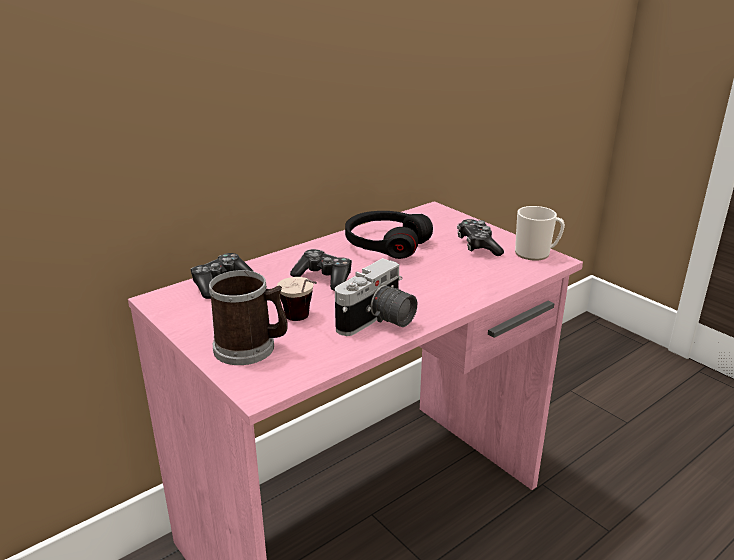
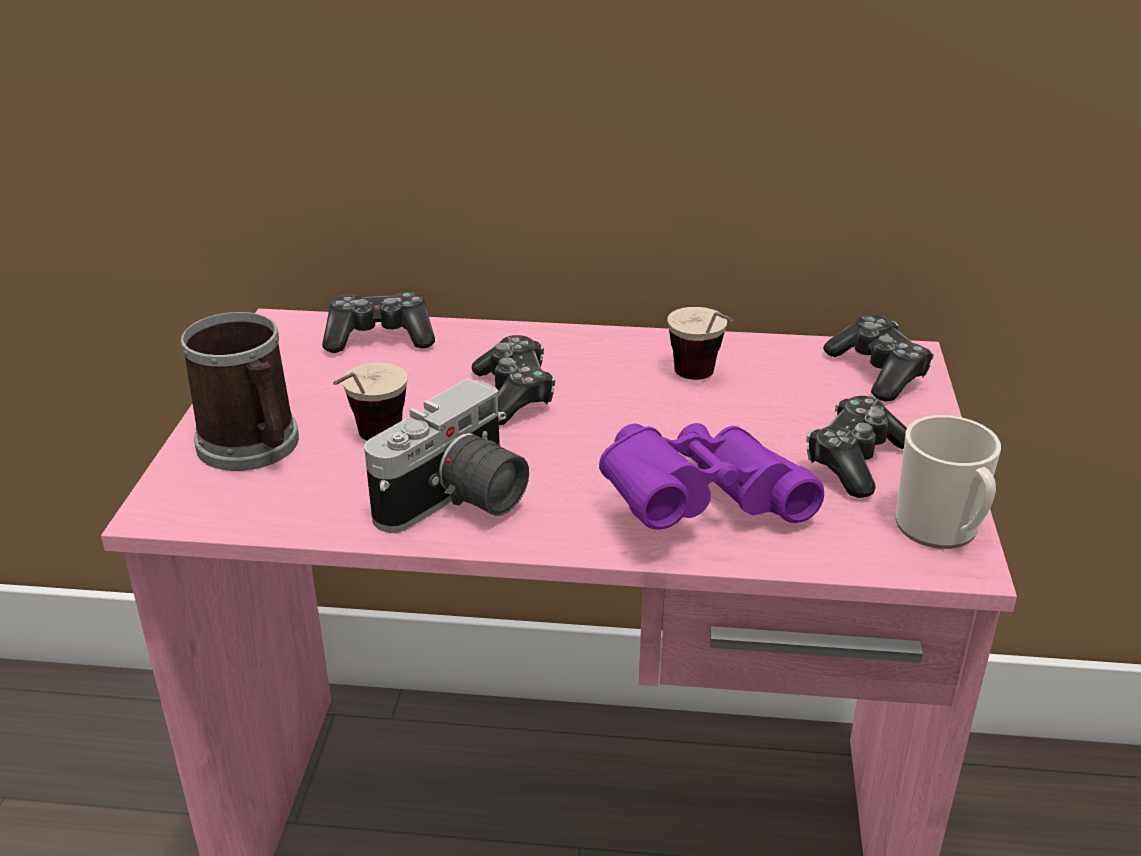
camera: 45 degrees right, 5 degrees up
(379, 322) = (459, 503): camera -> camera turned 45 degrees counterclockwise
(386, 244) = (703, 383): black headphones -> cup
(434, 217) = (878, 372): none -> game controller
(459, 281) = (698, 506): none -> purple binoculars

